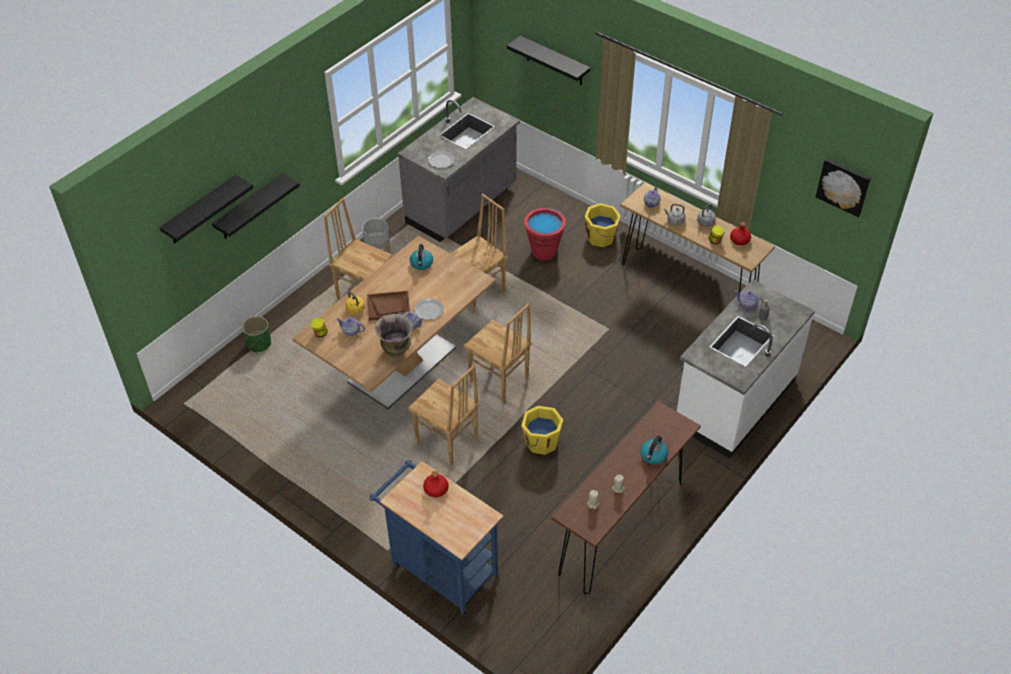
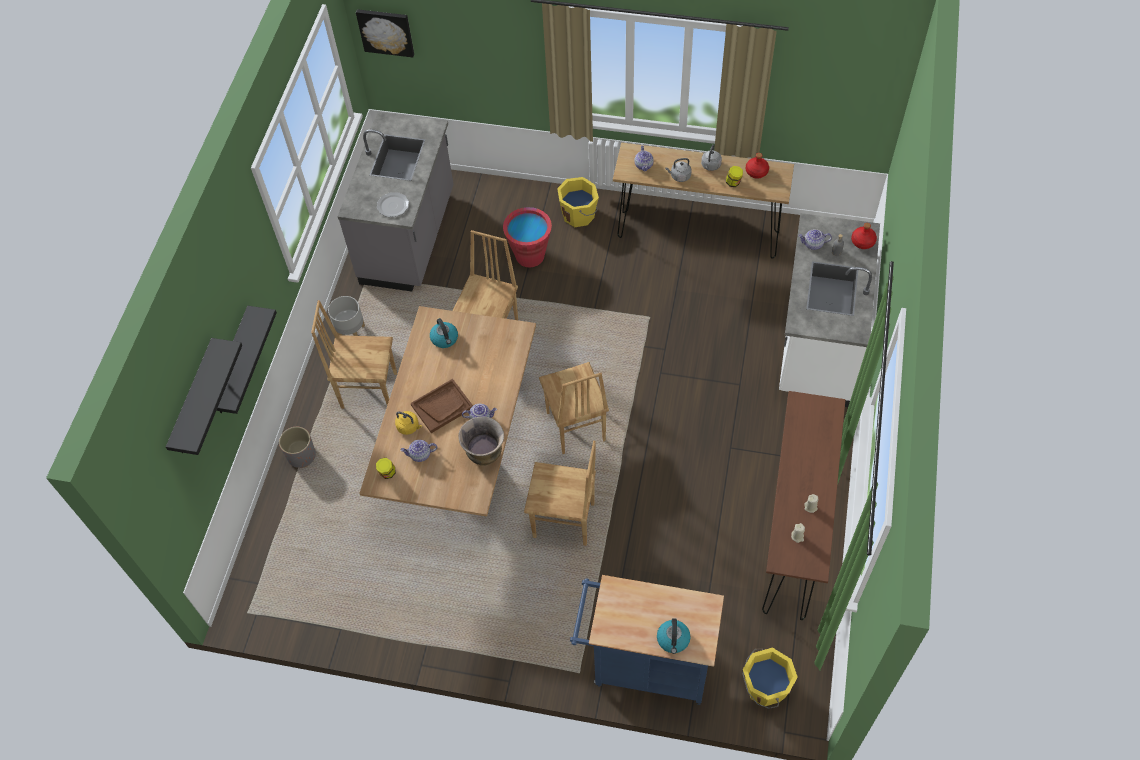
camera: 25 degrees left, 10 degrees up
(259, 344) = (287, 501): green planter -> none
(288, 318) = (301, 456): none -> grey planter
(428, 310) = (488, 391): plate -> none
(436, 489) = (637, 600): red bottle -> red bottle (862, 241)
(498, 381) = (574, 427): brown chair -> brown chair turned 60 degrees clockwise
(541, 442) = (659, 475): yellow bucket -> yellow bucket (765, 687)
(554, 61) = (473, 43): black shelf -> none
(653, 456) = (822, 454): kettle -> kettle (673, 640)
(843, 186) = (865, 81): picture -> picture (386, 31)

